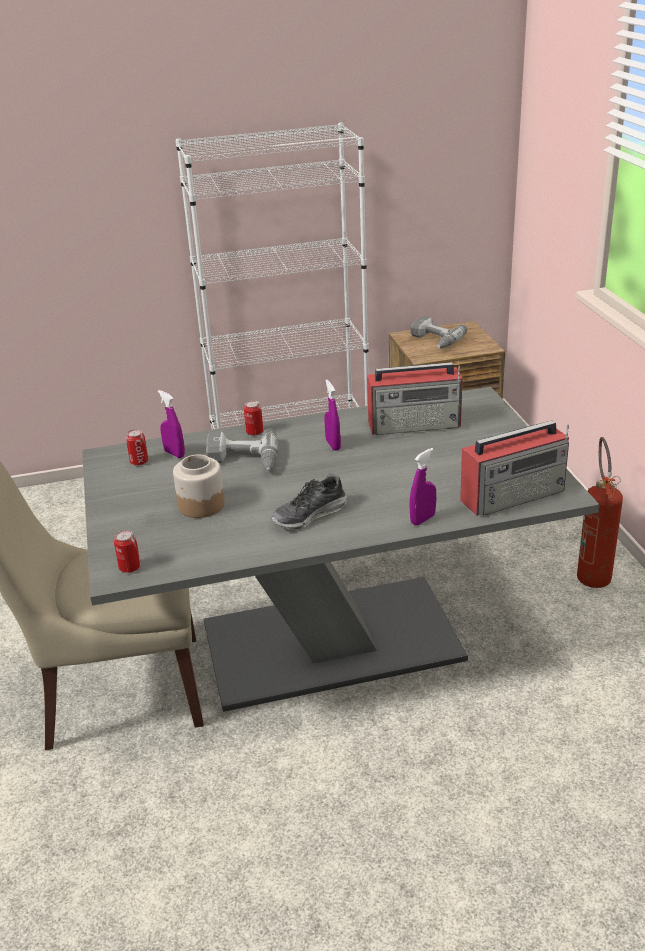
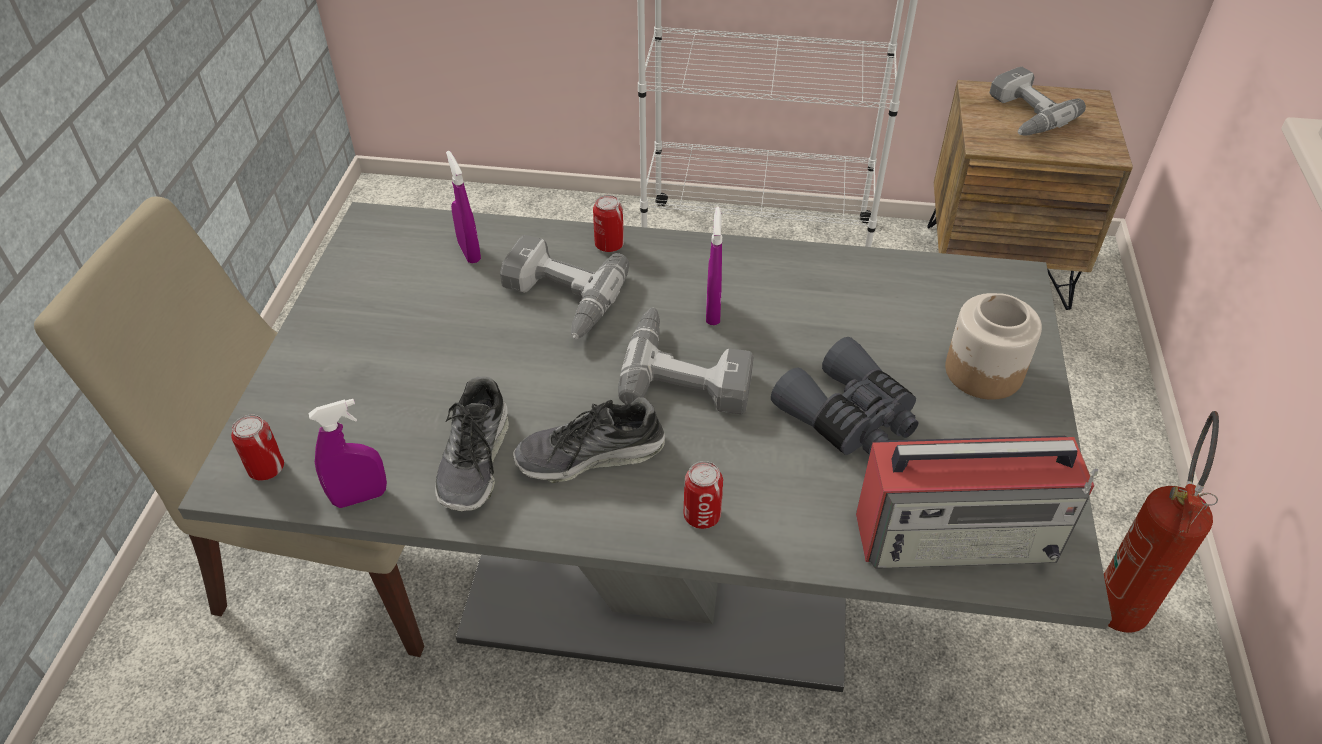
camera: 20 degrees right, 15 degrees up
(139, 462) = (411, 252): can -> can (702, 515)
(201, 505) = (443, 372): jar -> jar (983, 371)
(248, 533) = (476, 461): none -> shoe
(337, 470) = (688, 370): none -> power drill
(415, 424) = (871, 309): radio -> none
(422, 519) = (767, 535): purple spray bottle -> purple spray bottle (360, 497)
(432, 467) = (849, 417): none -> grey binoculars

